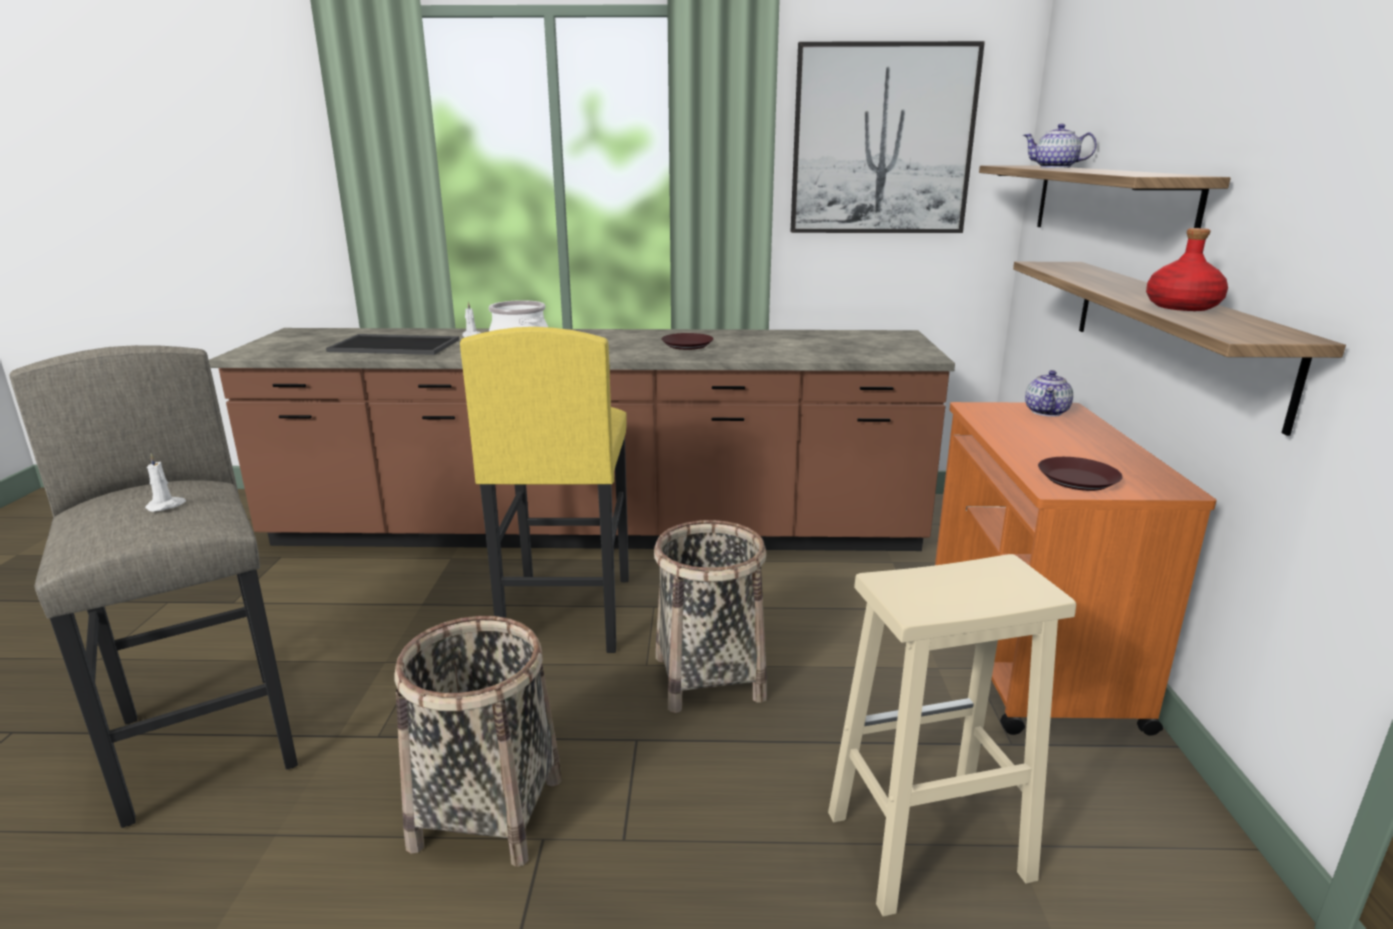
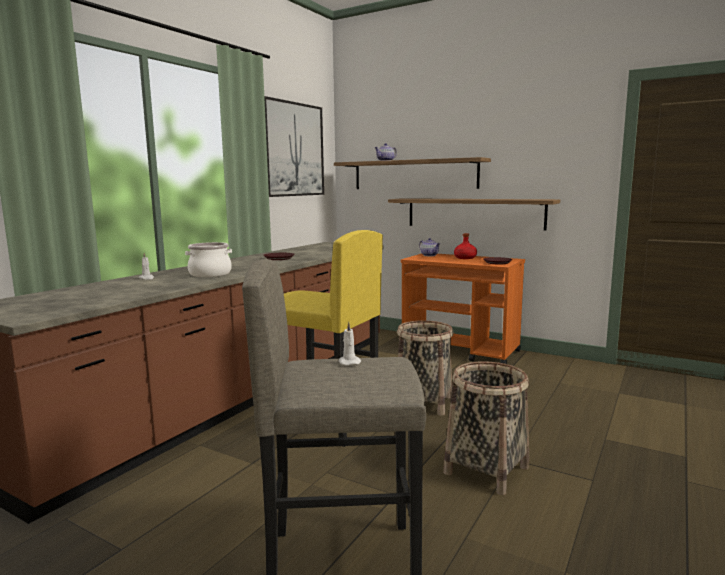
camera: 60 degrees left, 10 degrees down
(396, 345) = (126, 289): tray -> none
(925, 847) = (554, 394): beige stool -> none
(1182, 307) = (500, 199): red bottle -> red bottle (465, 258)

